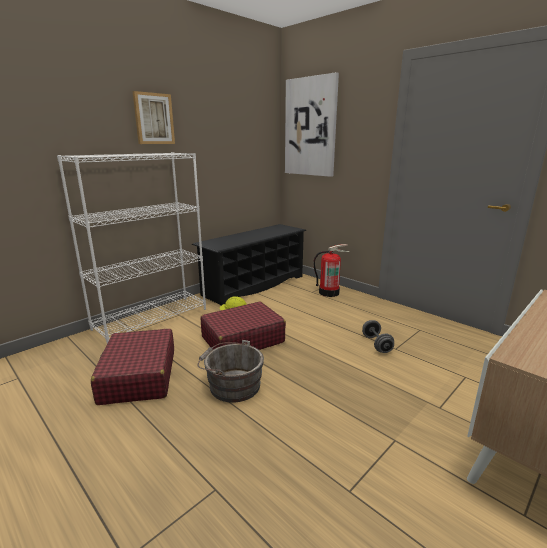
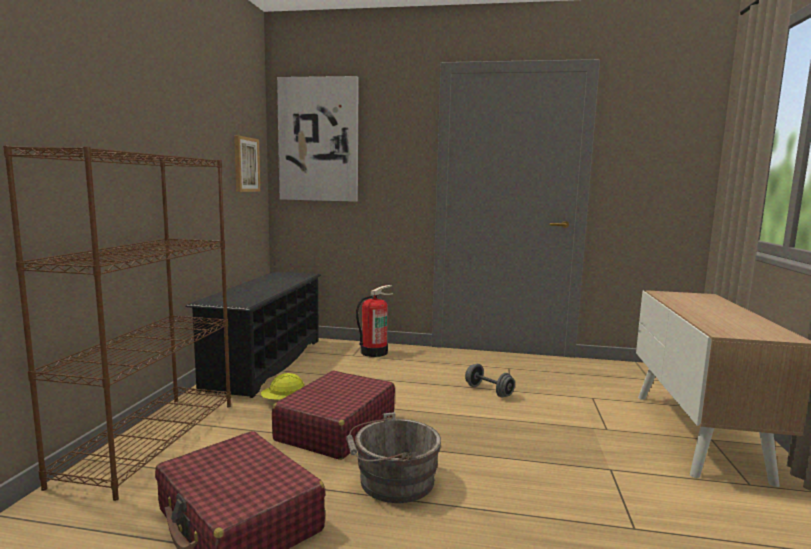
camera: 35 degrees left, 10 degrees down
(152, 318) = (151, 440): white bookcase -> brown bookcase
(153, 119) = (138, 104): picture -> picture (246, 164)

